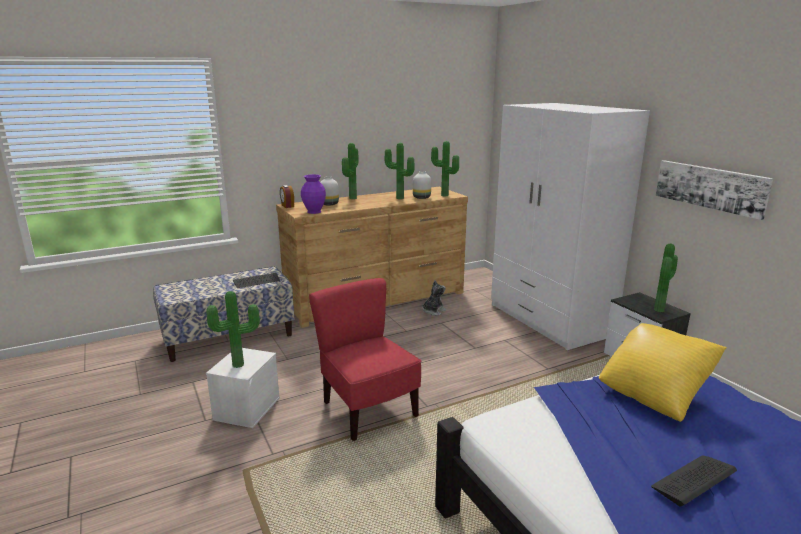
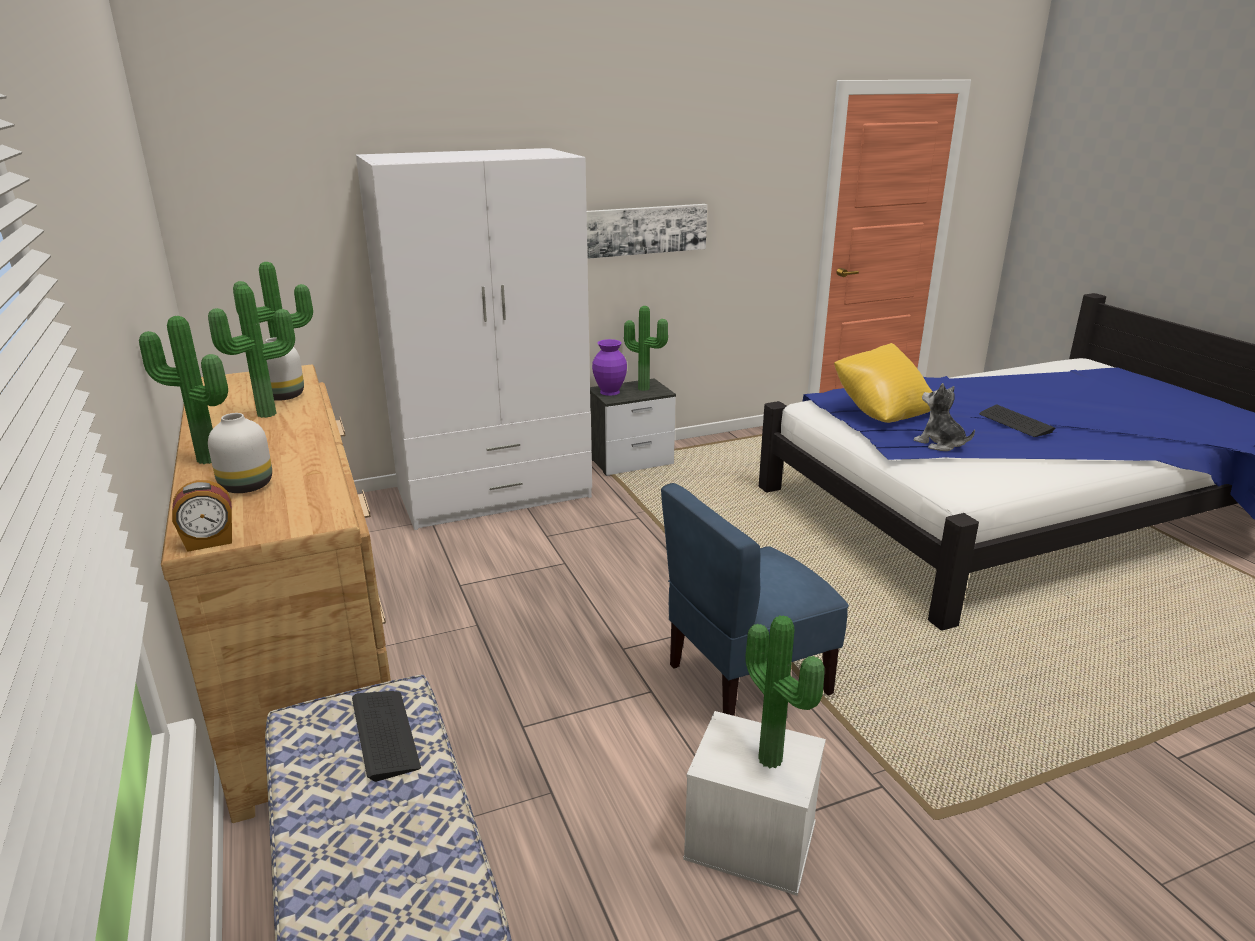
camera: 85 degrees left, 5 degrees up
(314, 212) = (317, 502): purple vase -> purple vase (610, 392)
(368, 410) = (747, 678): red chair -> blue chair
(433, 311) = (407, 589): plush toy -> plush toy (940, 444)

